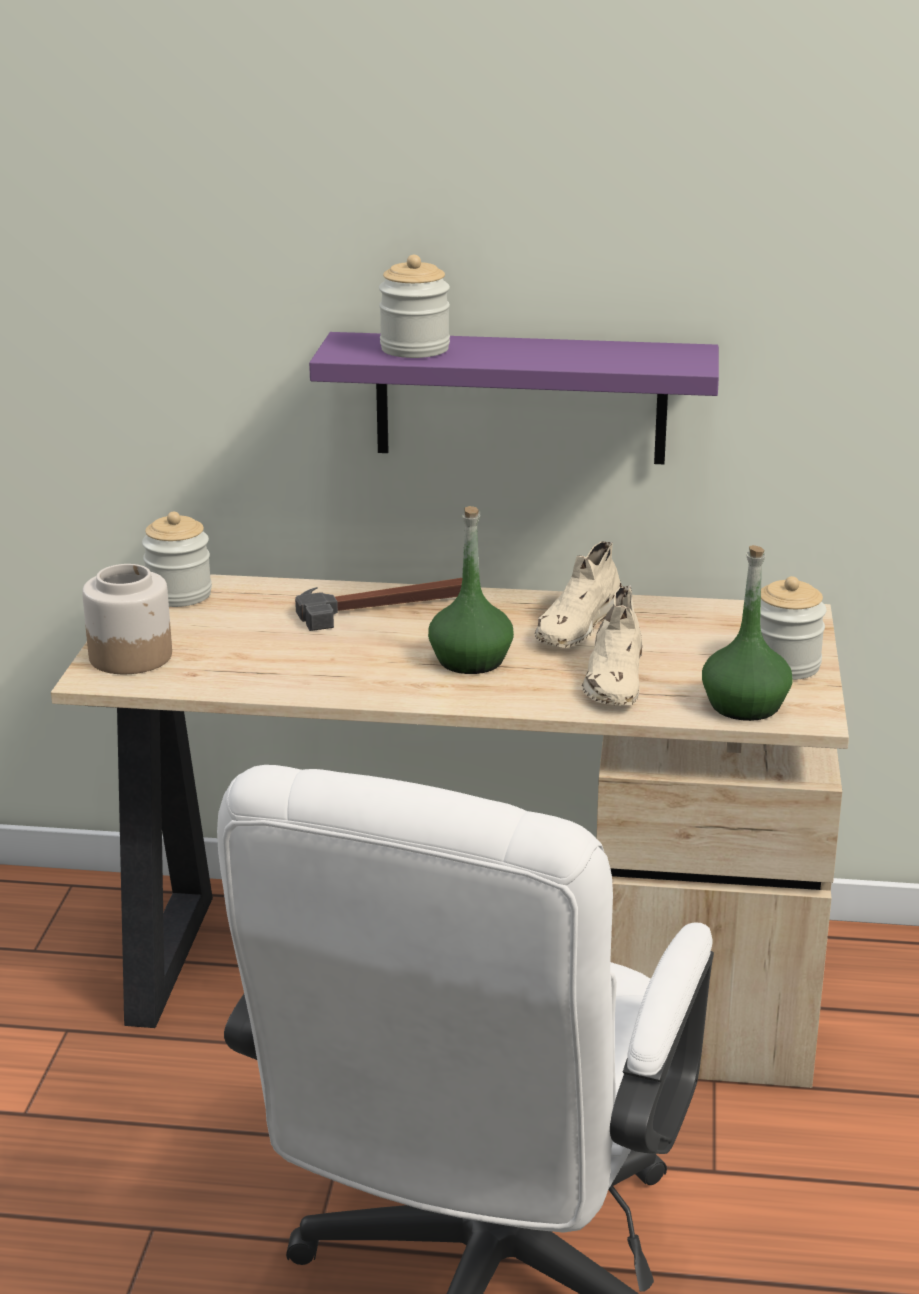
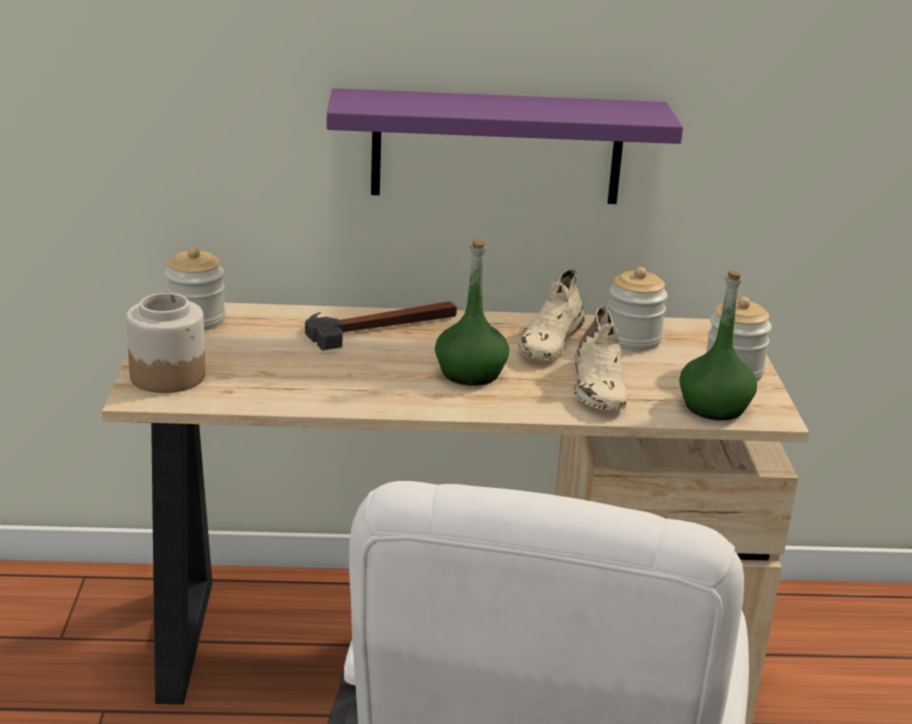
camera: 10 degrees left, 0 degrees up
(415, 349) = (414, 103): jar -> jar (632, 340)

